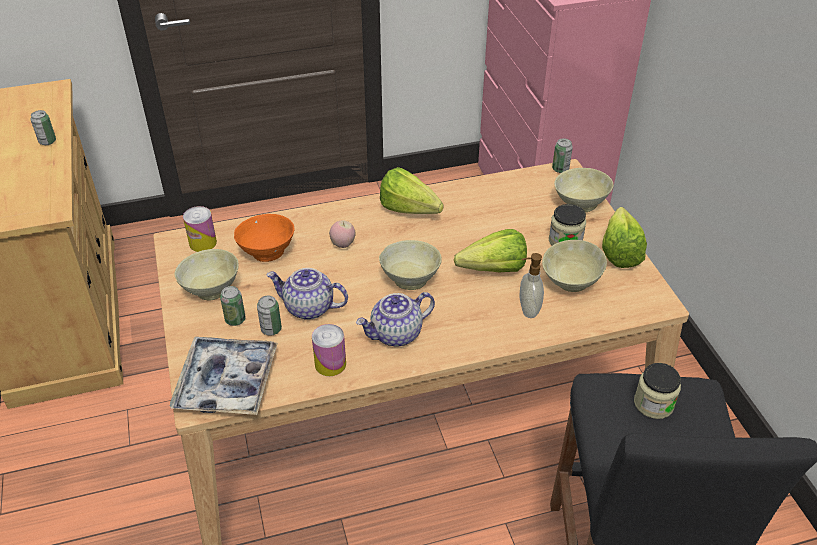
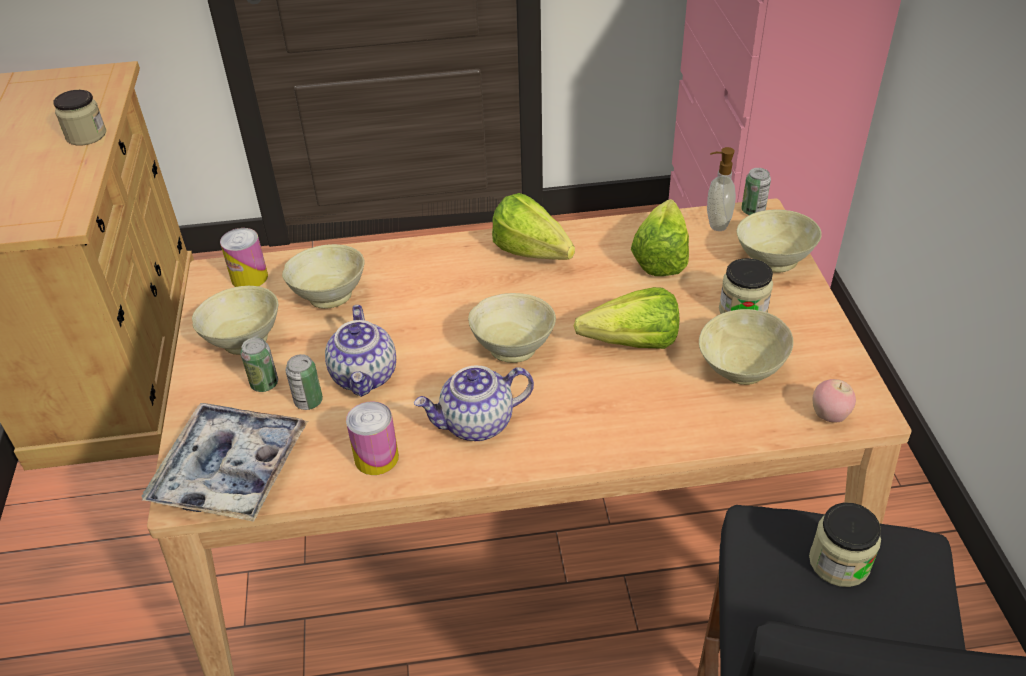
camera: 10 degrees right, 0 degrees up
(47, 141) = (86, 135): can -> jar
(267, 251) = (330, 295): orange bowl -> beige bowl
(308, 308) = (365, 376): teapot -> teapot turned 120 degrees counterclockwise
(343, 244) = (432, 293): apple -> apple (829, 416)
(528, 309) = (671, 404): soap dispenser -> soap dispenser (716, 223)
(620, 249) = (822, 328): lettuce -> lettuce (664, 254)

